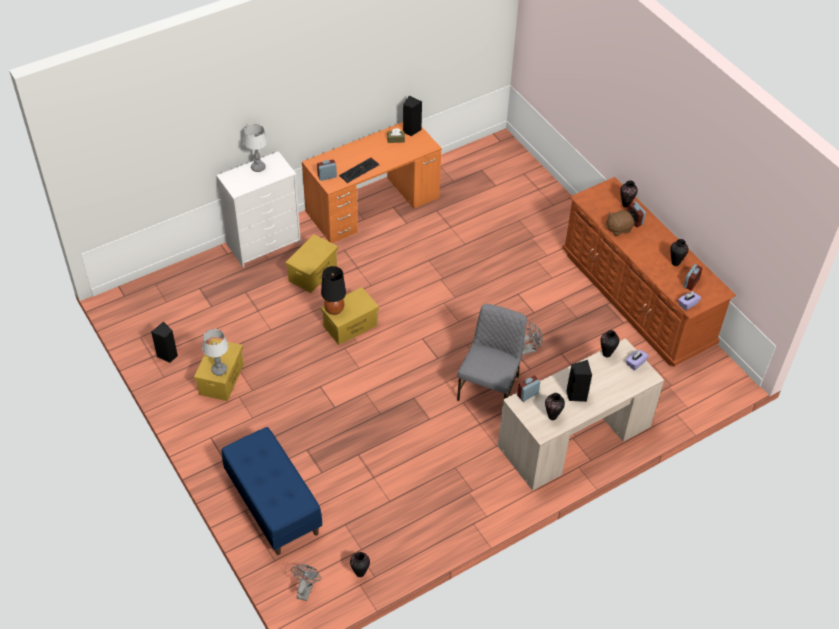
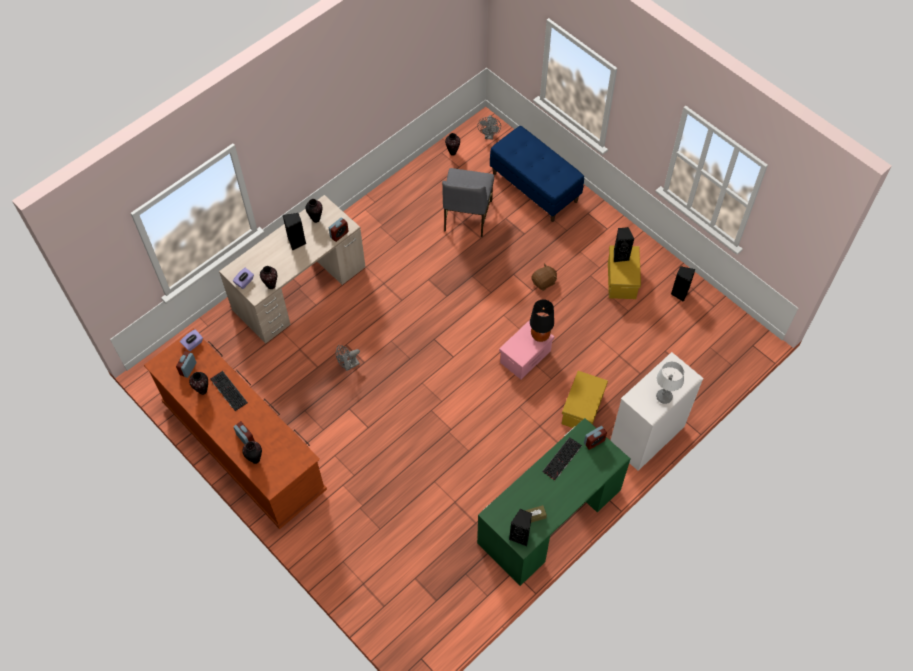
camera: 170 degrees right, 10 degrees up
(219, 370) = (620, 255): table lamp -> black speaker
(350, 326) = (525, 356): yellow storage box -> pink storage box
(373, 204) = (549, 516): orange desk -> green desk
(490, 387) = (380, 319): grey chair -> grey chair (466, 216)
(618, 228) = (263, 424): brown plush toy -> brown plush toy (544, 282)
(651, 259) = (228, 391): none -> keyboard

